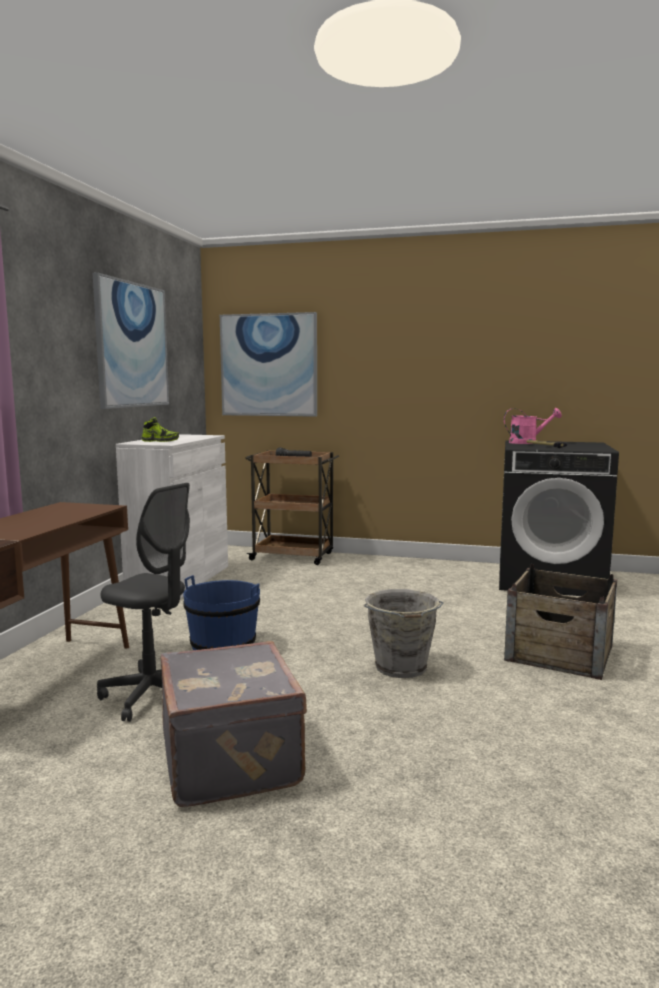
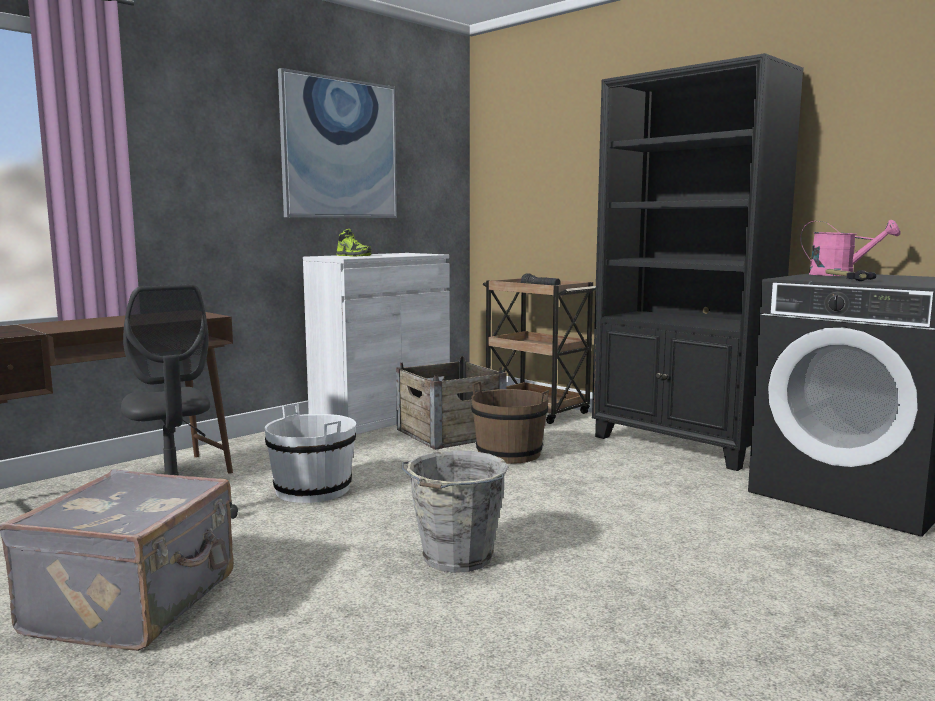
camera: 30 degrees right, 0 degrees up
(223, 646) = (313, 490): blue bucket -> white bucket
(269, 365) = (530, 172): picture -> none
(324, 591) = (509, 454): none -> brown bucket
(421, 566) = (681, 445): none -> black bookcase
(560, 653) = (708, 594): crate -> crate (451, 433)

